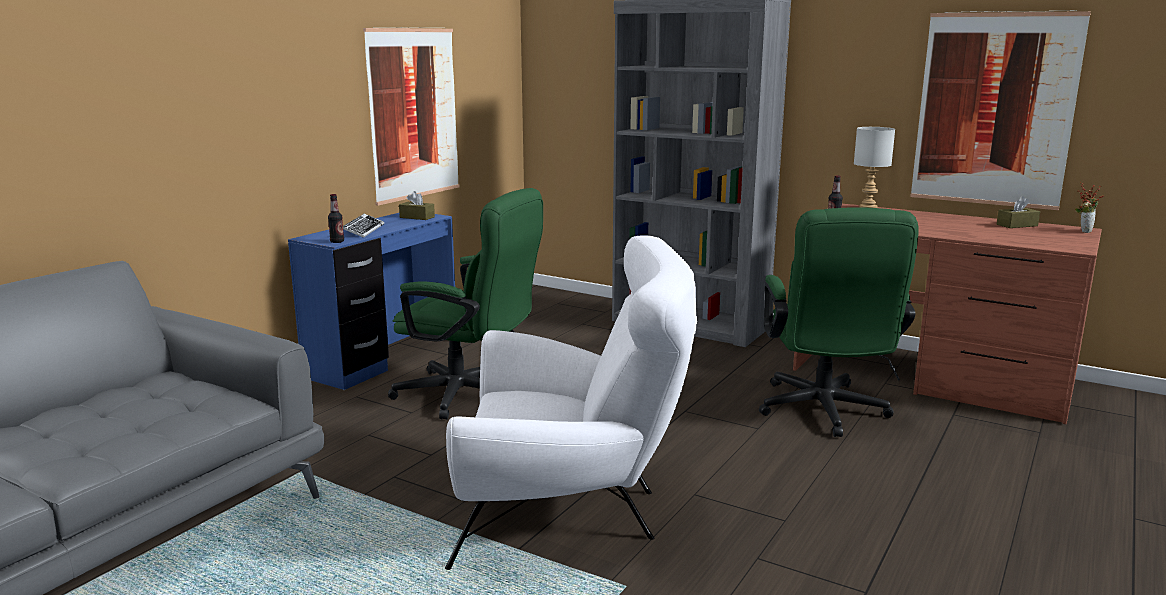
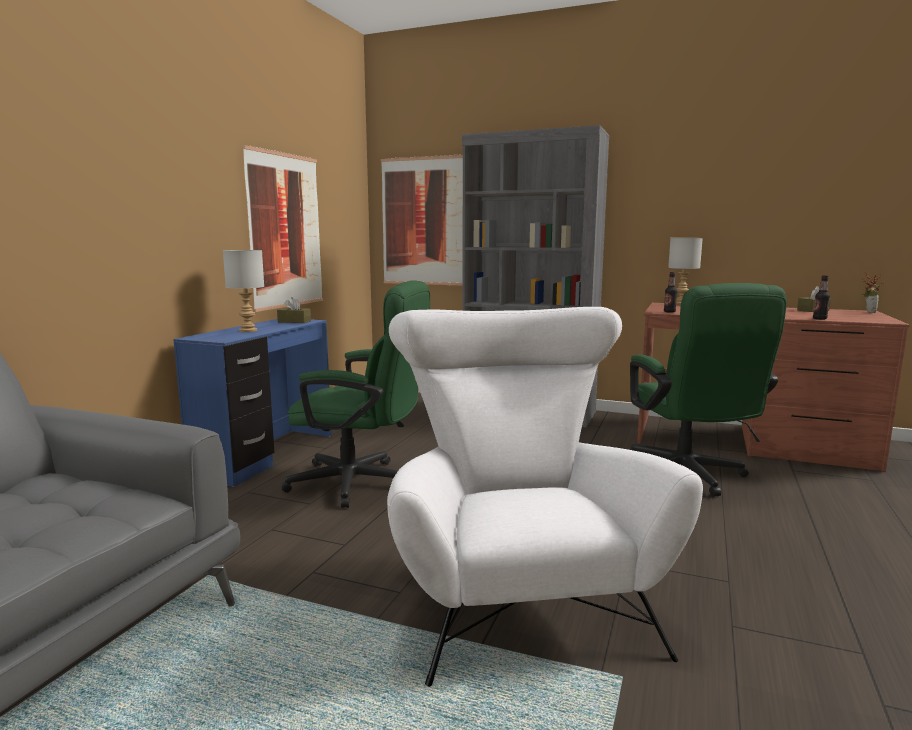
camera: 10 degrees left, 5 degrees down
(337, 242) = (226, 339): bottle -> bottle (819, 319)
(363, 230) = (247, 330): keyboard -> grey table lamp
(572, 512) = (518, 593): white armchair -> white armchair turned 90 degrees counterclockwise
(994, 109) = (783, 219): picture -> picture (424, 221)

